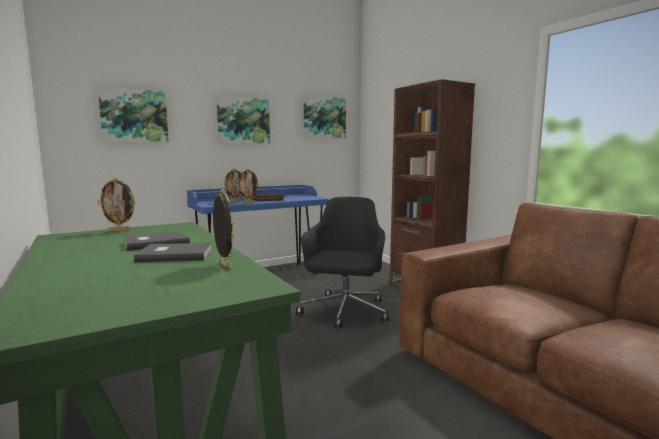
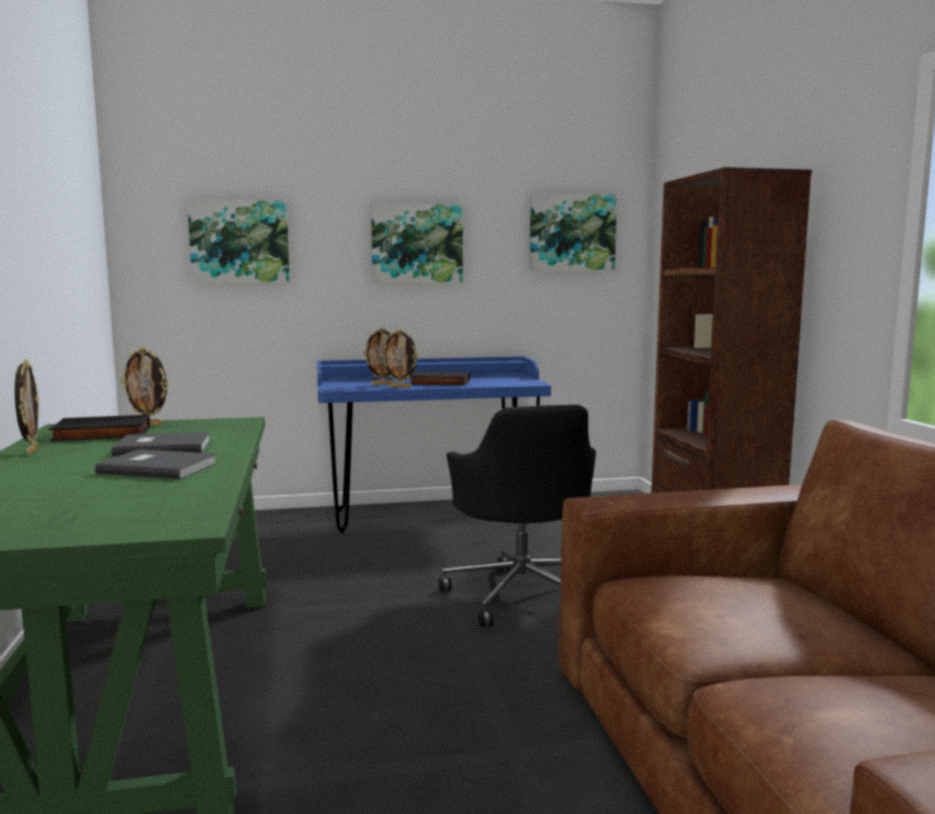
camera: 20 degrees right, 0 degrees up
(94, 239) = (101, 435): none -> black book
(224, 266) = (191, 490): picture frame -> picture frame (31, 452)
(344, 311) = (522, 593): black office chair -> black office chair turned 135 degrees clockwise

